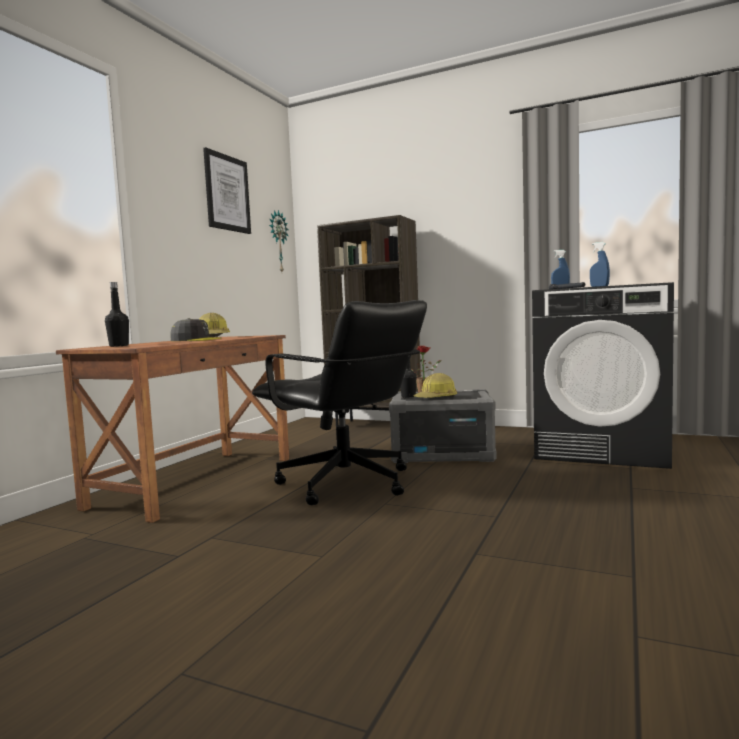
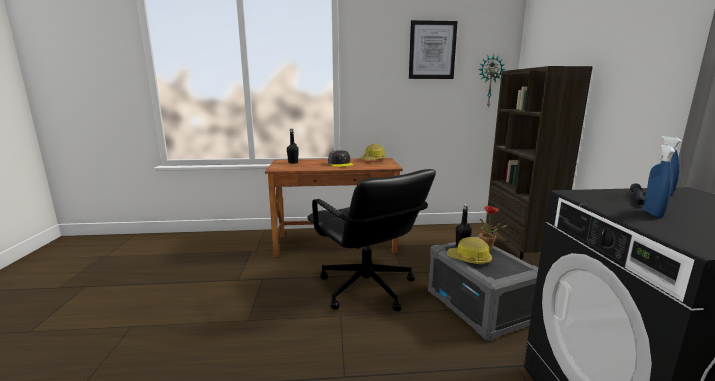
camera: 60 degrees right, 10 degrees up
(346, 484) = (366, 288): black office chair -> black office chair turned 45 degrees counterclockwise

